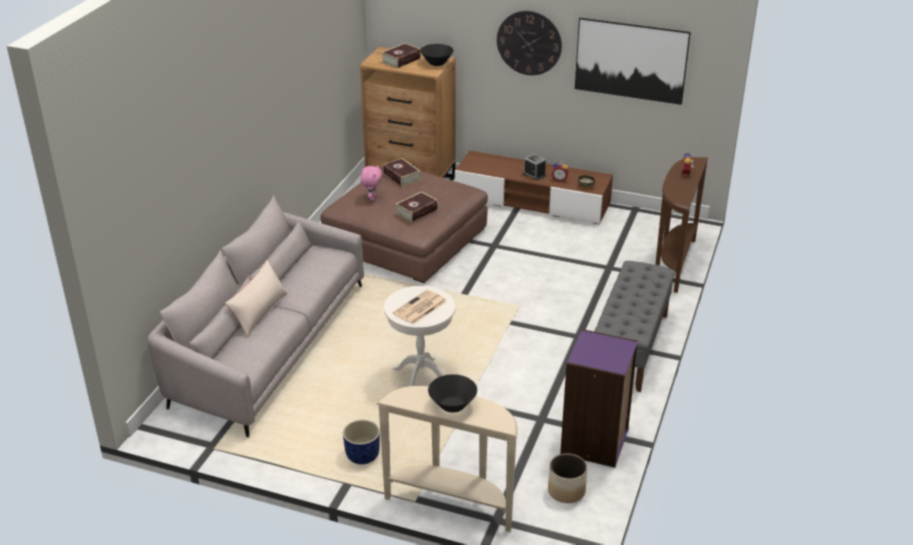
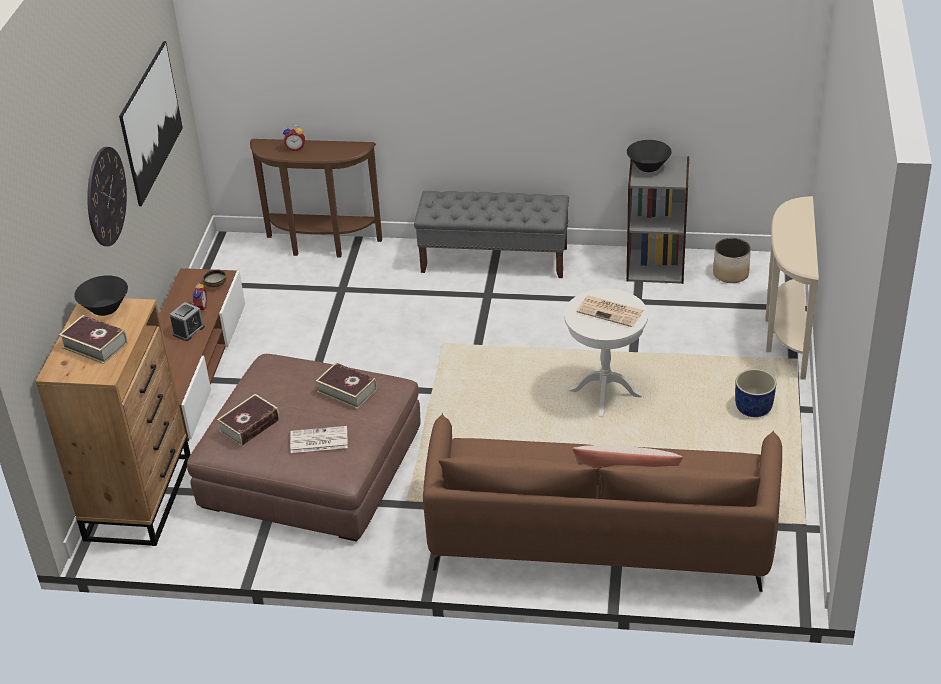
camera: 100 degrees left, 5 degrees up
(267, 345) = (600, 537): grey sofa -> brown sofa
(372, 197) = (318, 440): pink plush toy -> newspaper
(452, 405) = (795, 233): black bowl -> black bowl (648, 167)
(595, 442) = (656, 265): purple bookcase -> grey bookcase

